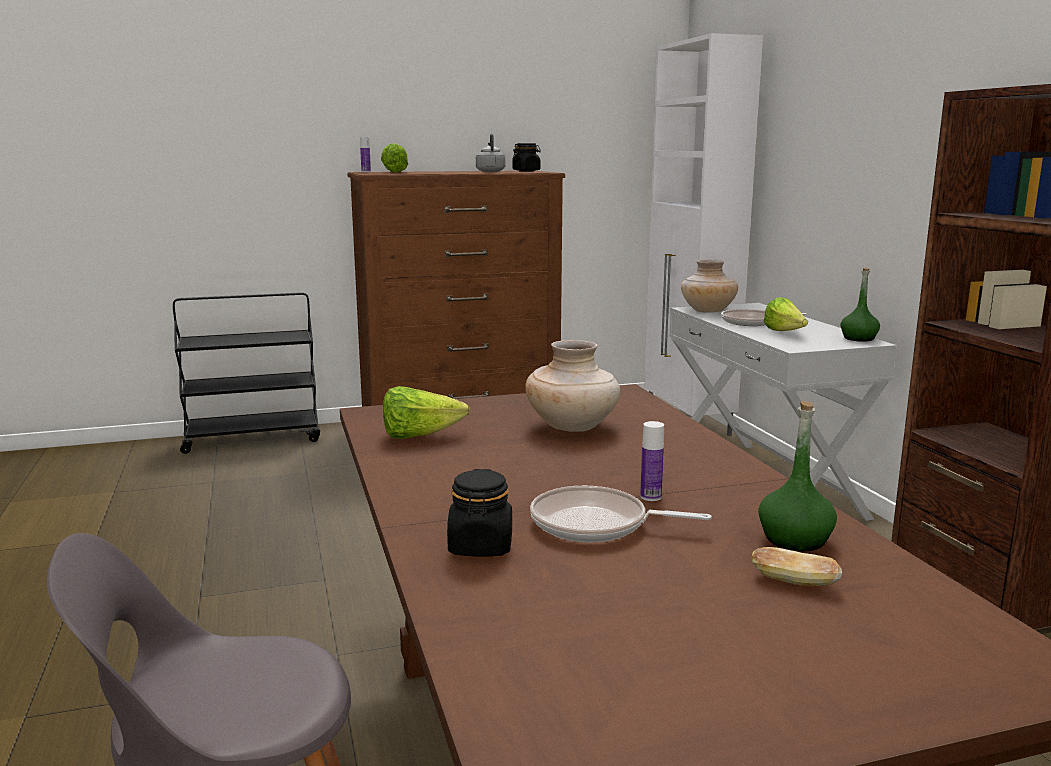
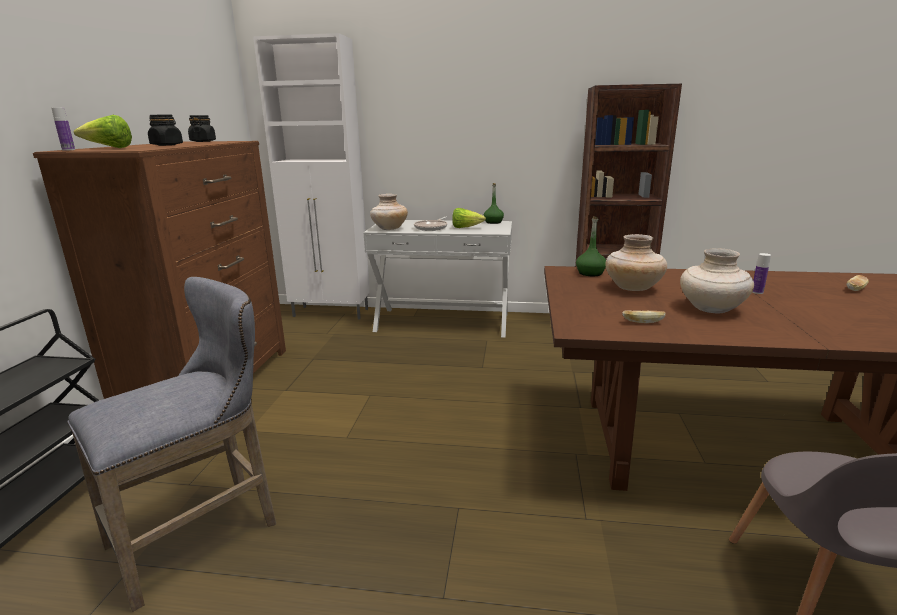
camera: 65 degrees left, 5 degrees up
(251, 491) = (204, 532): none -> grey stool
(419, 436) = (642, 322): lettuce -> bread
(480, 546) = (846, 330): black jar -> black jar (167, 145)
(490, 171) = (187, 143): grey kettle -> none
(511, 467) = (711, 309): none -> beige vase
(596, 524) = (802, 306): frying pan -> none
(795, 539) = (806, 281): green bottle -> green bottle (590, 273)

